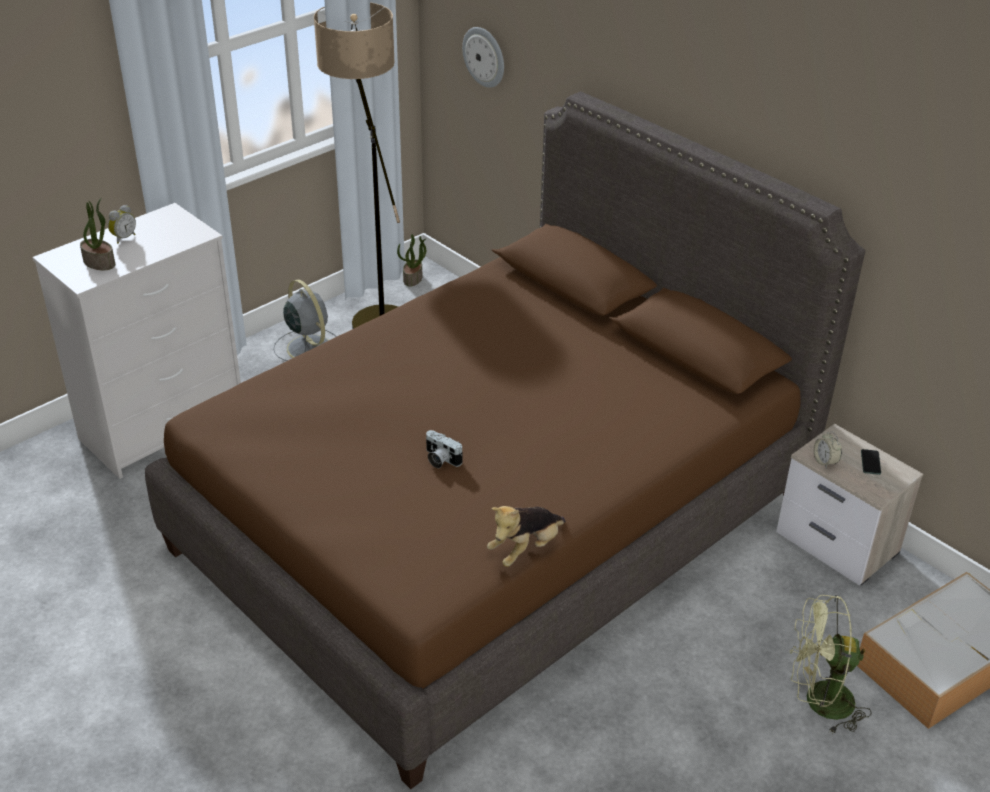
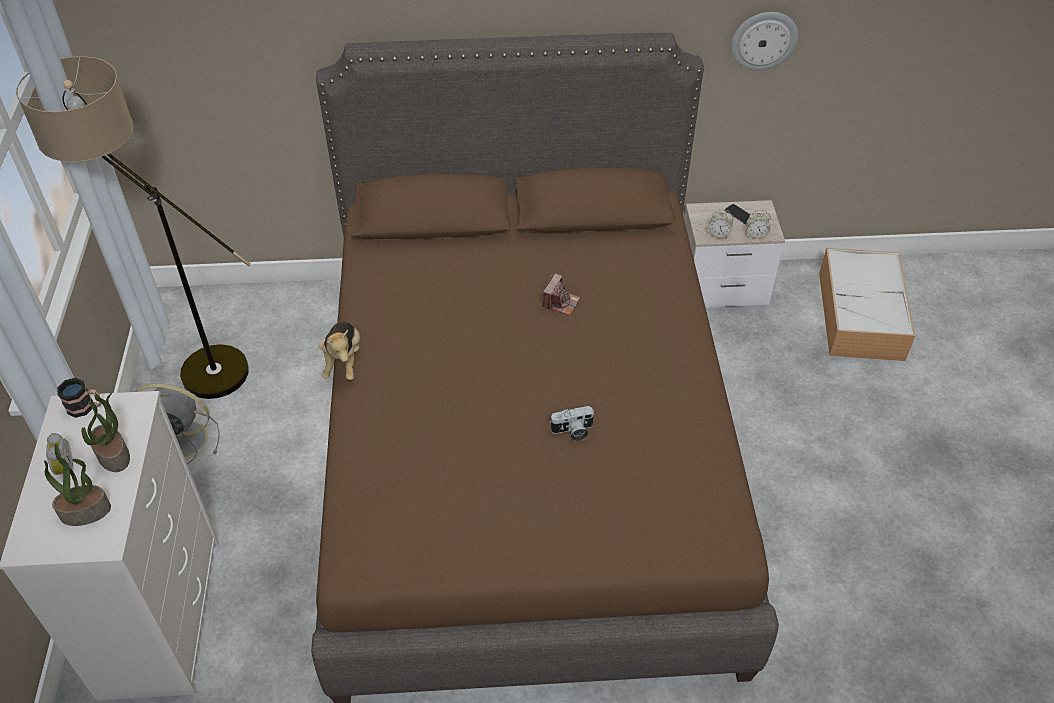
camera: 50 degrees left, 10 degrees up
(179, 218) = (86, 407): none -> mug
(413, 279) = (178, 314): potted plant -> potted plant (114, 455)
(484, 56) = (190, 58): wall clock -> wall clock (764, 40)
(525, 549) = (722, 443): plush toy -> plush toy (343, 361)
(569, 386) = (560, 302): none -> camera
(818, 702) = (846, 395): green fan -> none
(860, 485) = (756, 234): none -> alarm clock

